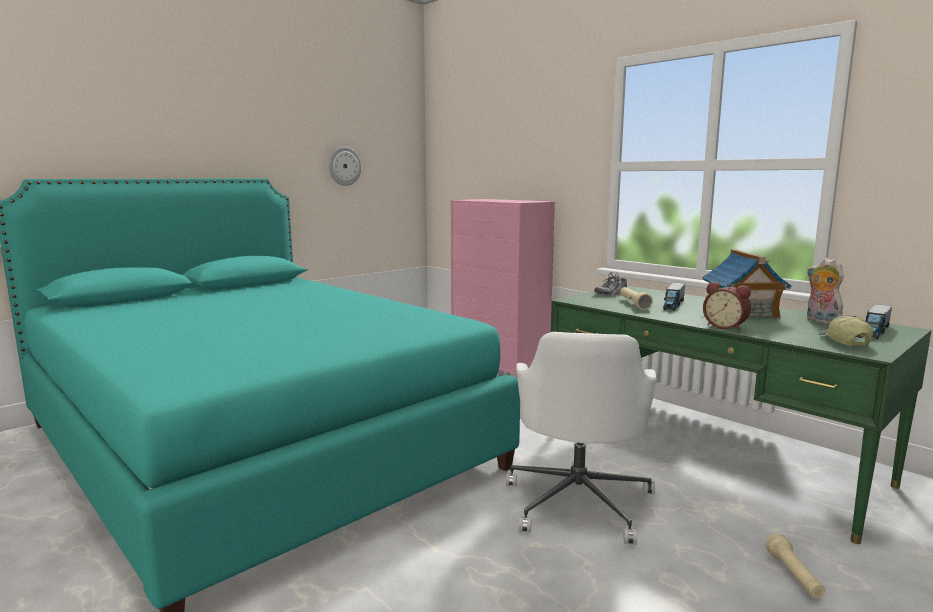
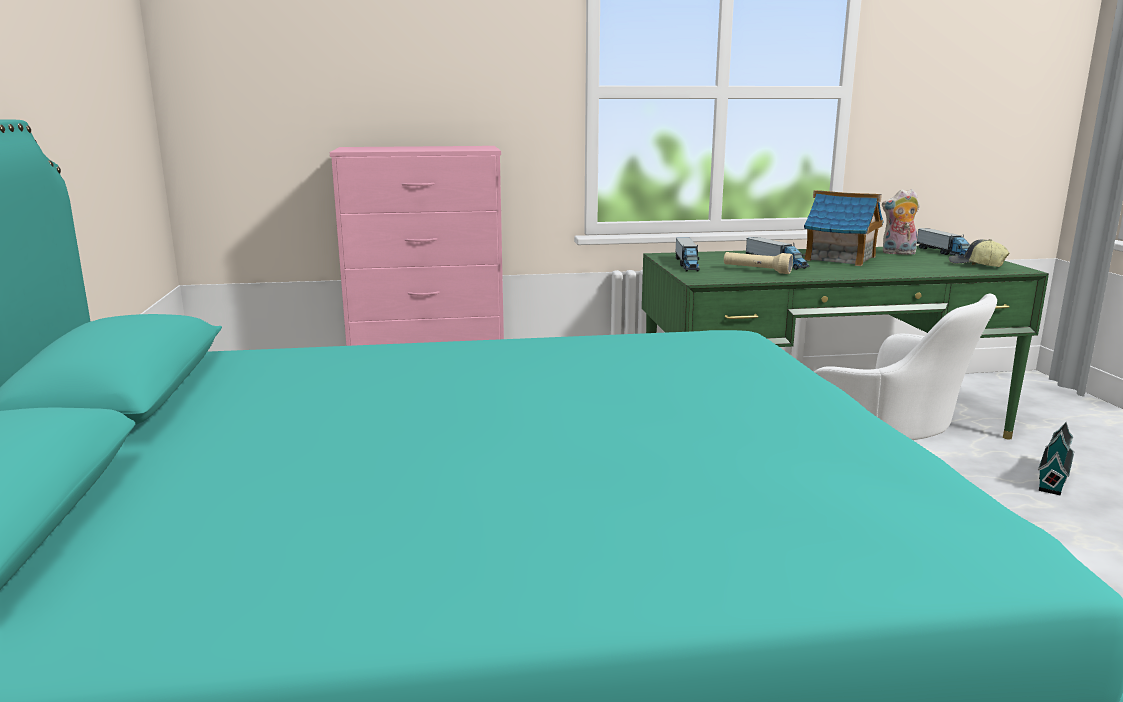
camera: 55 degrees left, 5 degrees up
(344, 166) = (77, 86): wall clock -> none
(611, 293) = (687, 264): shoe -> toy truck
(725, 326) = (893, 273): alarm clock -> none
(794, 576) = (1053, 478): beige flashlight -> toy house

